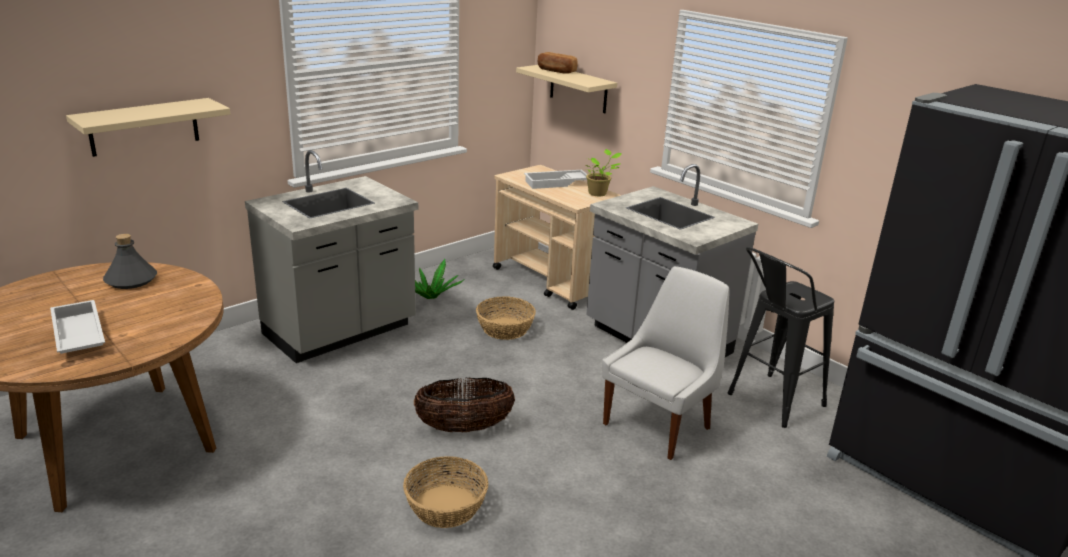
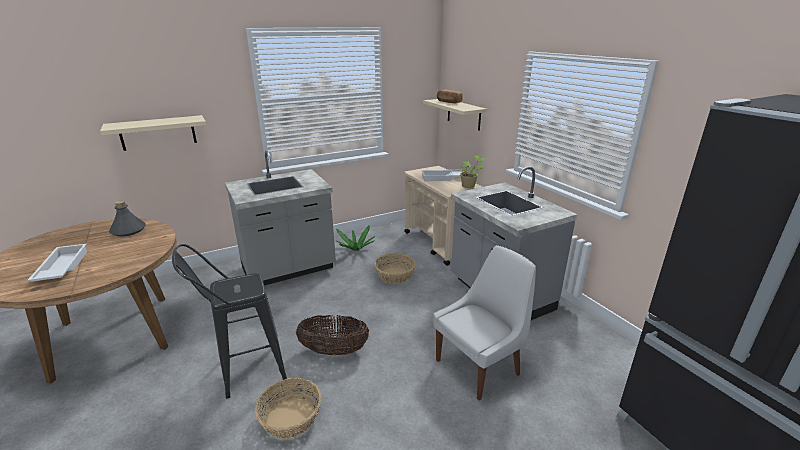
camera: 15 degrees right, 0 degrees up
(769, 403) = (576, 357): black stool -> black stool (245, 371)

